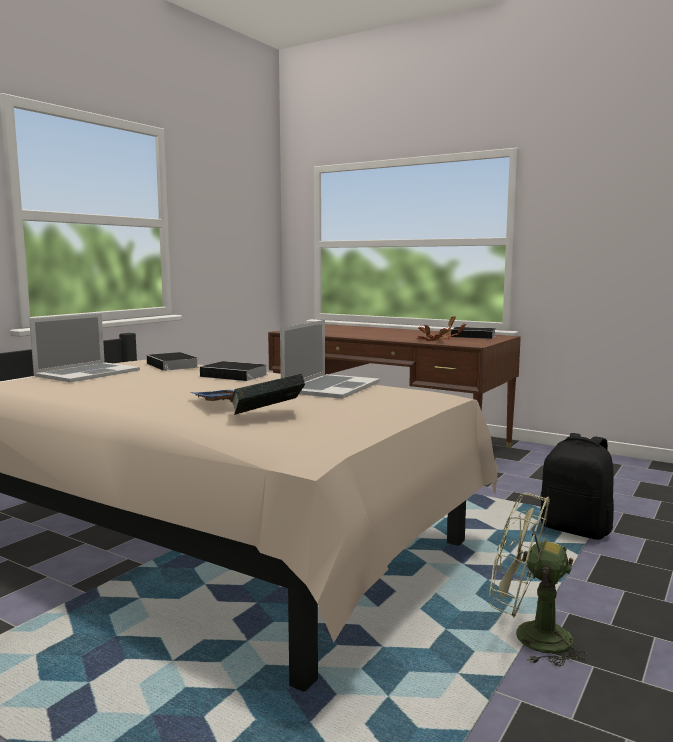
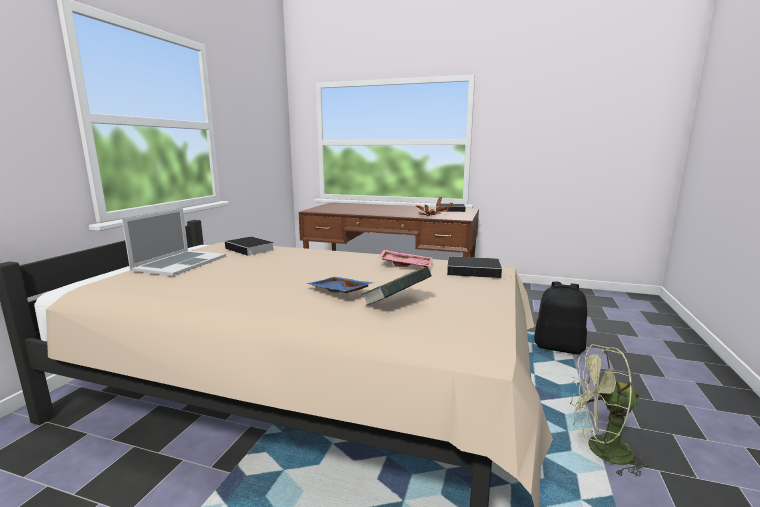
camera: 15 degrees left, 5 degrees up
(236, 375) = (316, 257): book -> book (475, 271)
(331, 387) = (406, 265): laptop -> pink tray

